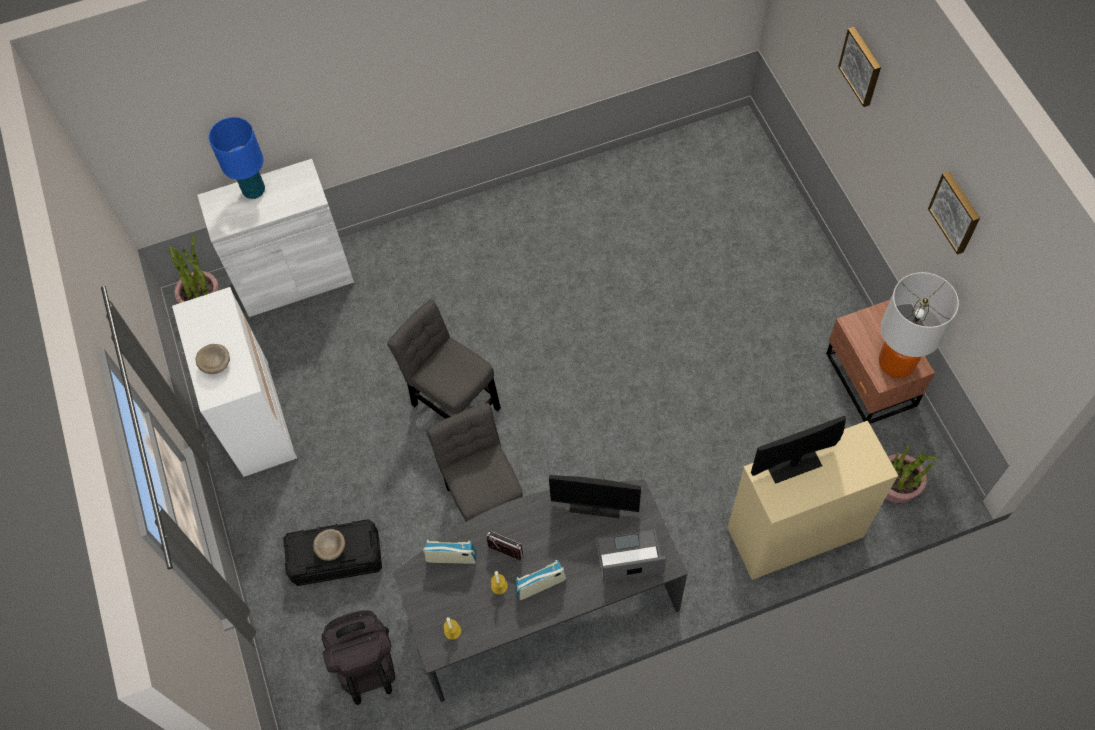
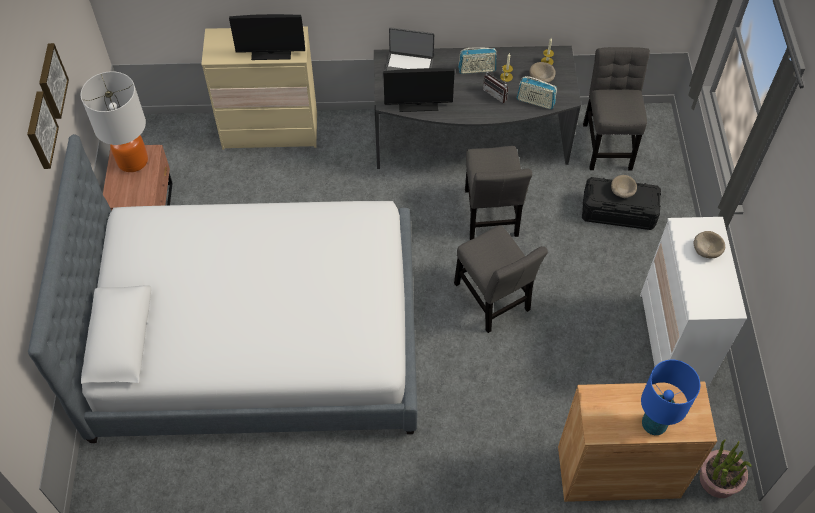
camera: 165 degrees left, 5 degrees down
(294, 278) = (618, 472): white cabinet -> brown cabinet
(366, 661) = (608, 143): black backpack -> grey chair
(452, 597) = (541, 79): none -> beige bowl
(595, 504) = (418, 104): monitor -> monitor turned 150 degrees clockwise
(675, 290) = (257, 337): none -> bed
(862, 66) = (20, 226): picture -> picture (40, 130)
(897, 485) = (178, 139): potted plant -> none

